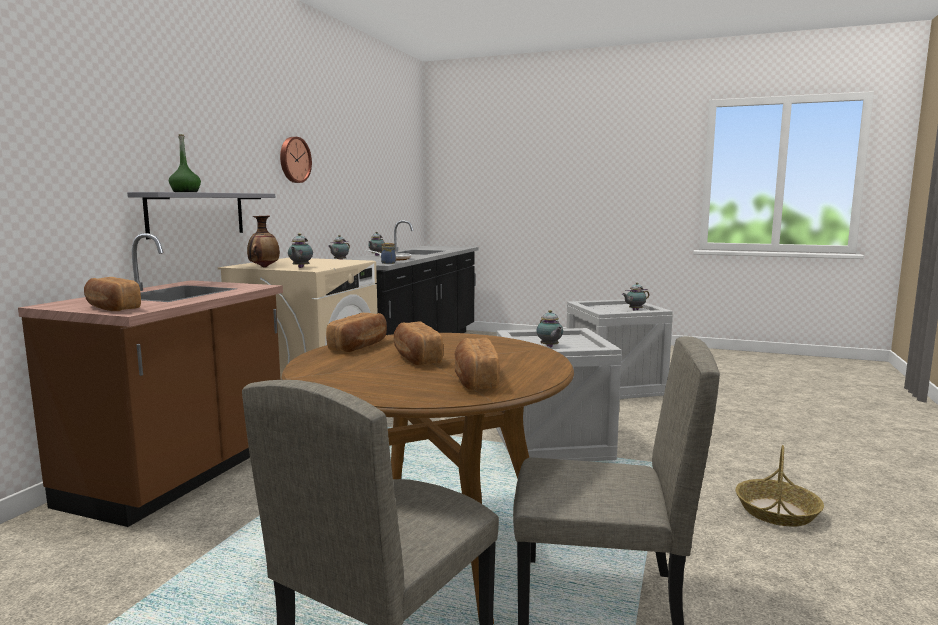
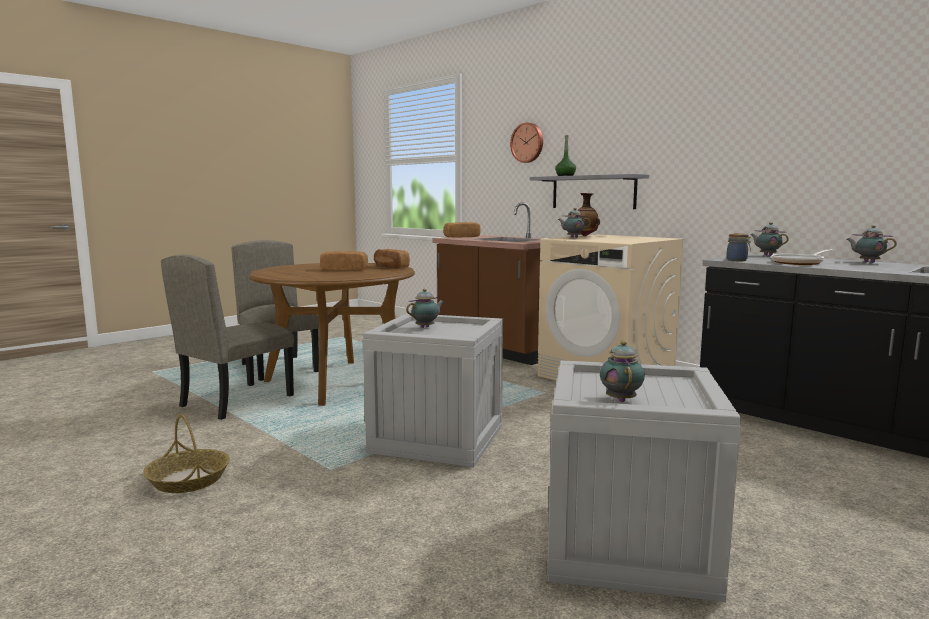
camera: 115 degrees right, 0 degrees up
(294, 160) = (722, 134): wall clock -> wall clock (528, 143)
(475, 380) = (287, 271): bread -> none
(549, 347) = (426, 327): teapot -> teapot turned 135 degrees clockwise

